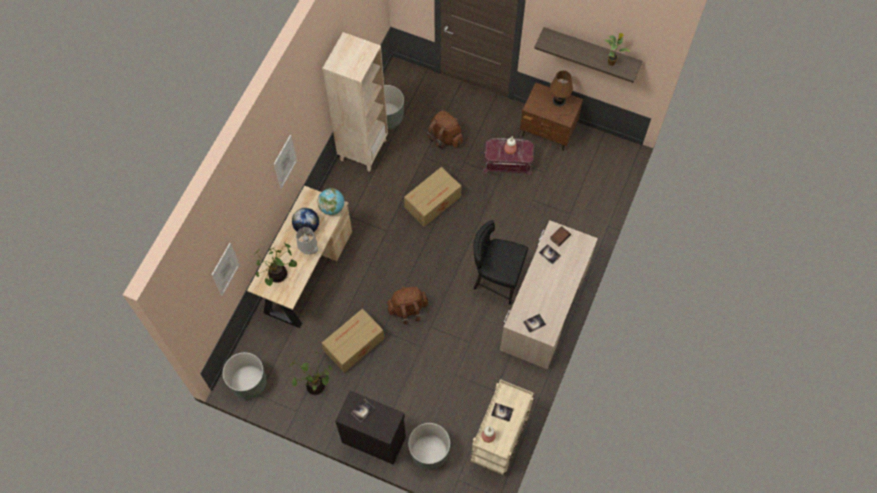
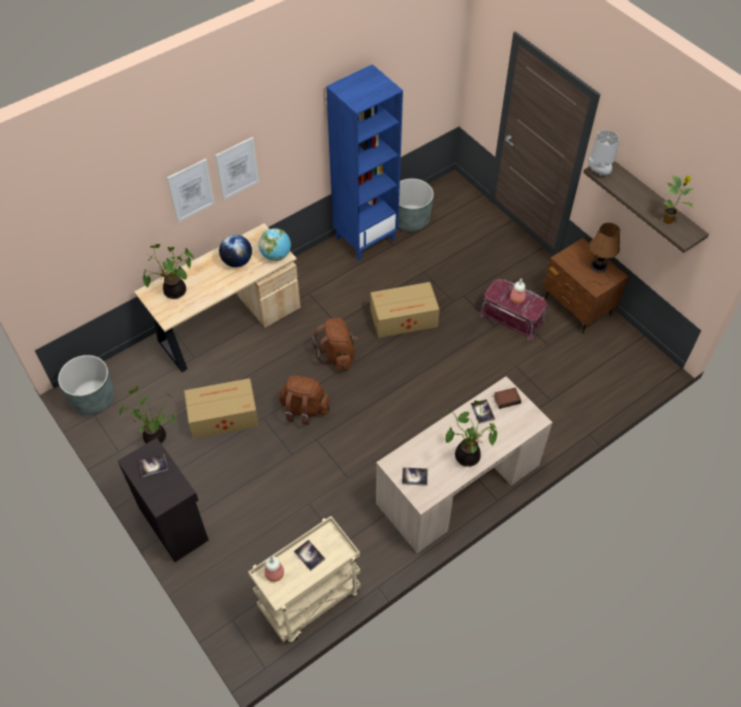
camera: 30 degrees right, 10 degrees down
(225, 269) = (101, 238): picture -> picture (191, 190)
(309, 250) = (222, 283): grey table lamp -> grey table lamp (598, 172)
(363, 149) = (365, 238): beige bookcase -> blue bookcase
(429, 452) = (222, 571): grey planter -> none
(445, 137) = (459, 263): brown backpack -> brown backpack (337, 355)
(496, 280) = (421, 428): black chair -> none
(557, 289) = (467, 454): none -> potted plant

